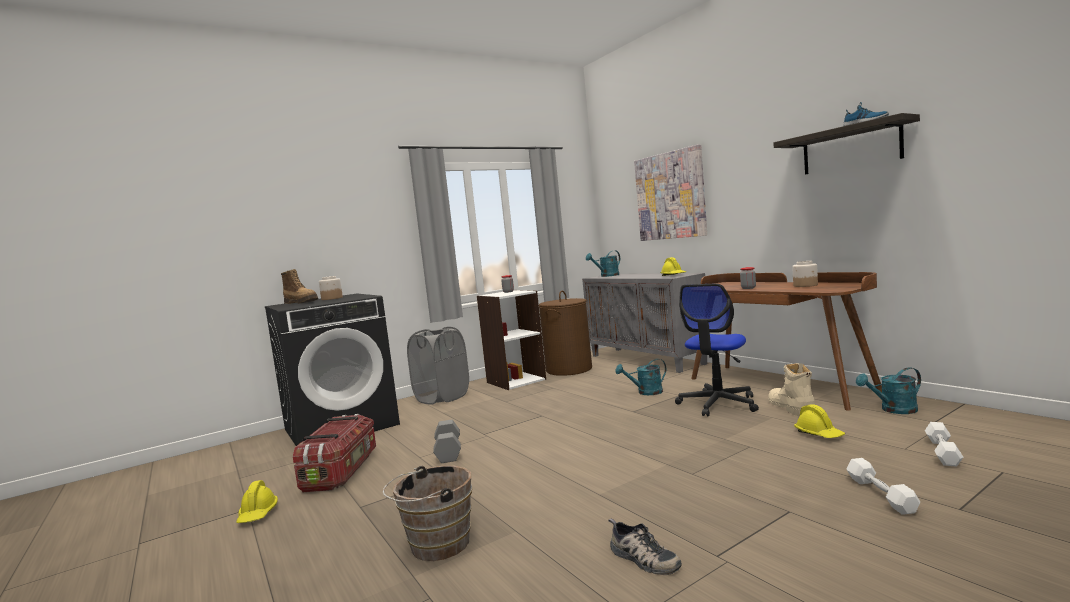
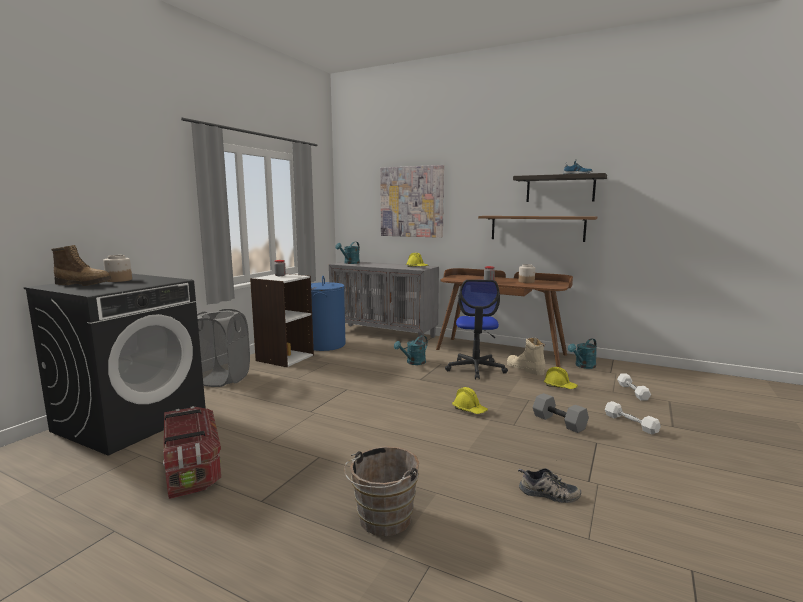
camera: 30 degrees left, 5 degrees up
(258, 514) = (138, 534): yellow hard hat -> yellow hard hat (469, 410)
(449, 452) = (294, 432): grey dumbbell -> grey dumbbell (560, 422)
(569, 369) = (325, 345): brown laundry basket -> blue laundry basket
(823, 209) = (537, 228): none -> brown shelf

